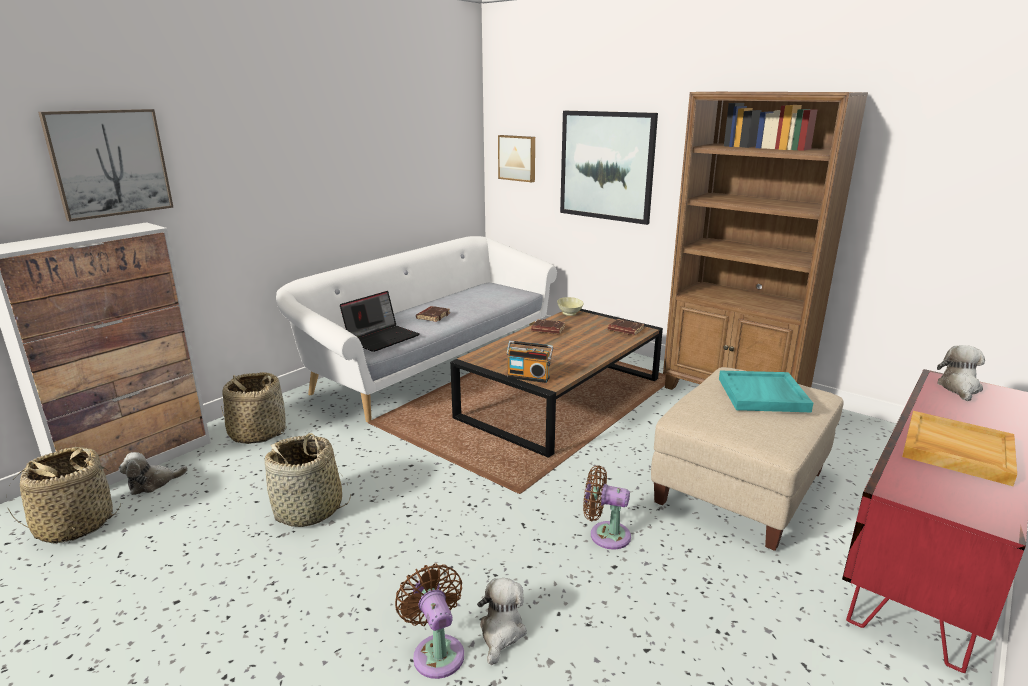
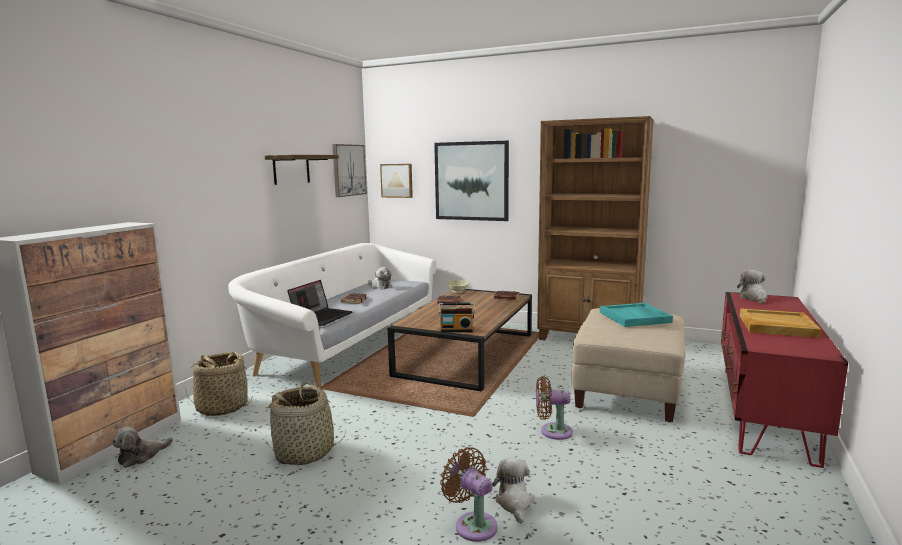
camera: 15 degrees left, 10 degrees down
(74, 525) = (79, 498): basket -> none
(109, 163) = (101, 170): picture -> picture (348, 170)
(369, 147) = (291, 169): none -> shelf
(477, 296) = (380, 287): none -> plush toy

